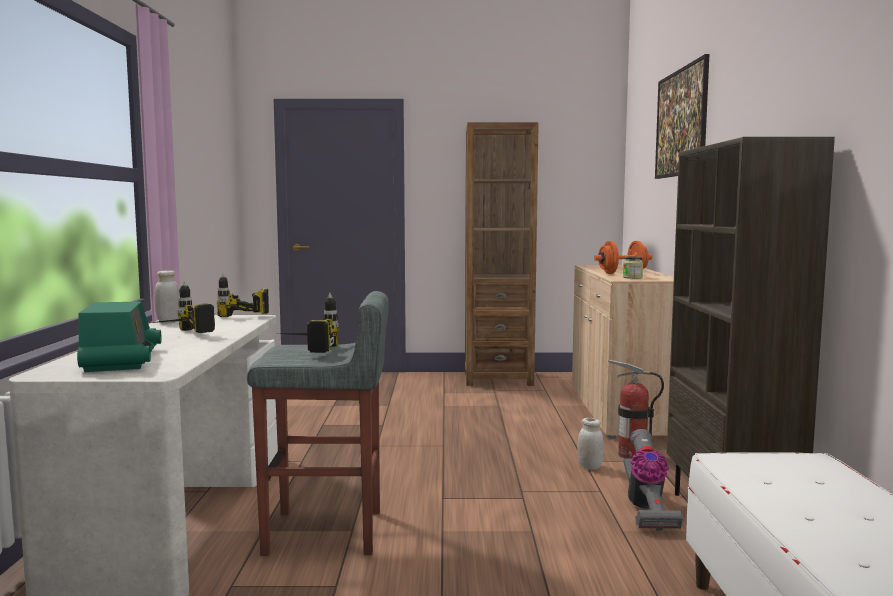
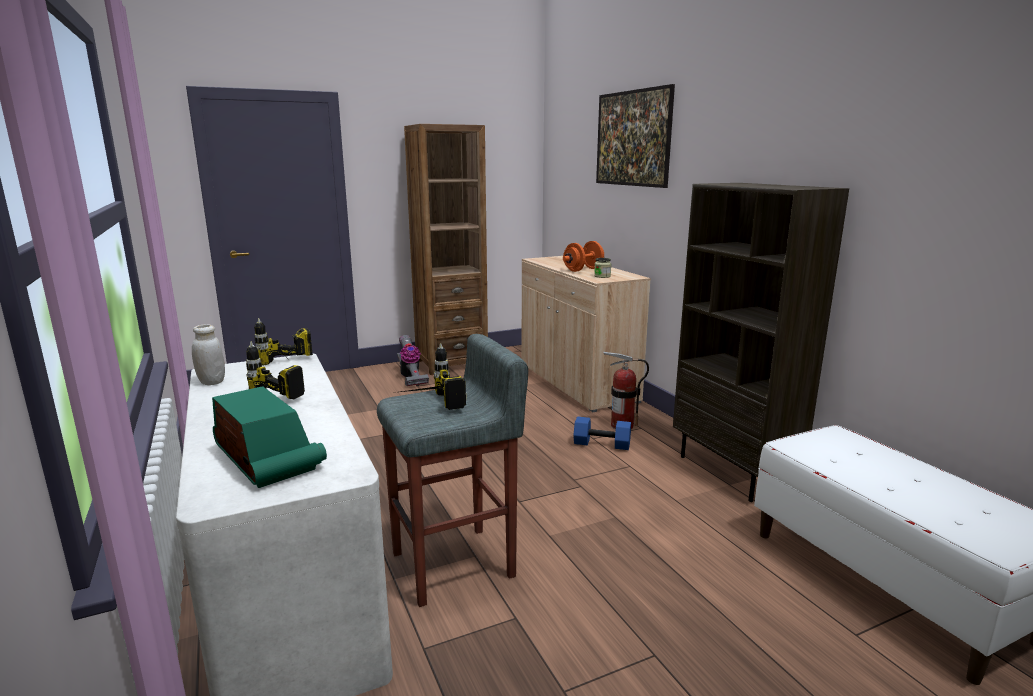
camera: 25 degrees left, 10 degrees up
(589, 467) = (602, 444): white jar -> blue dumbbell
(646, 509) = (674, 475): vacuum cleaner -> vacuum cleaner (410, 377)

